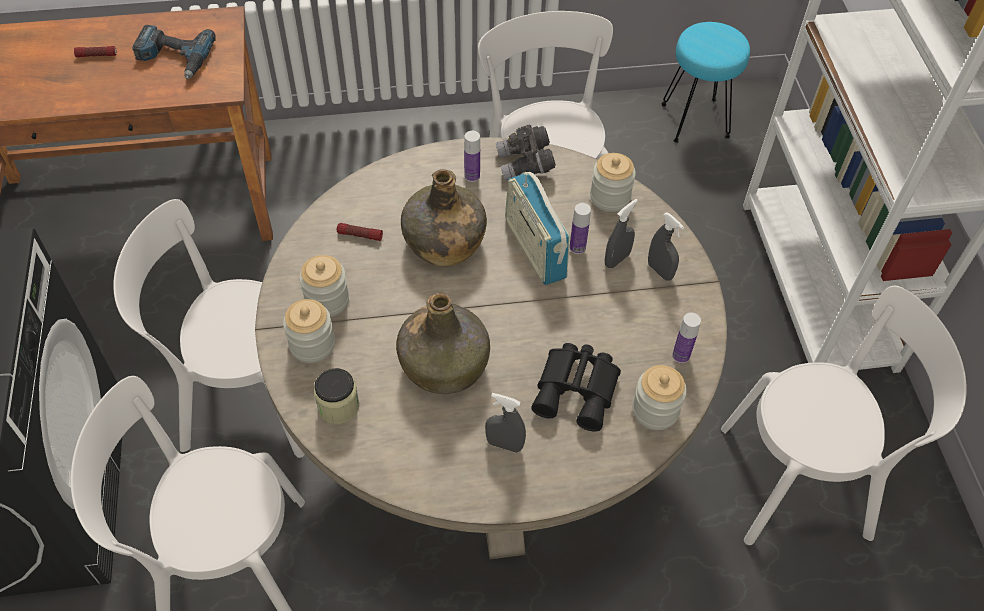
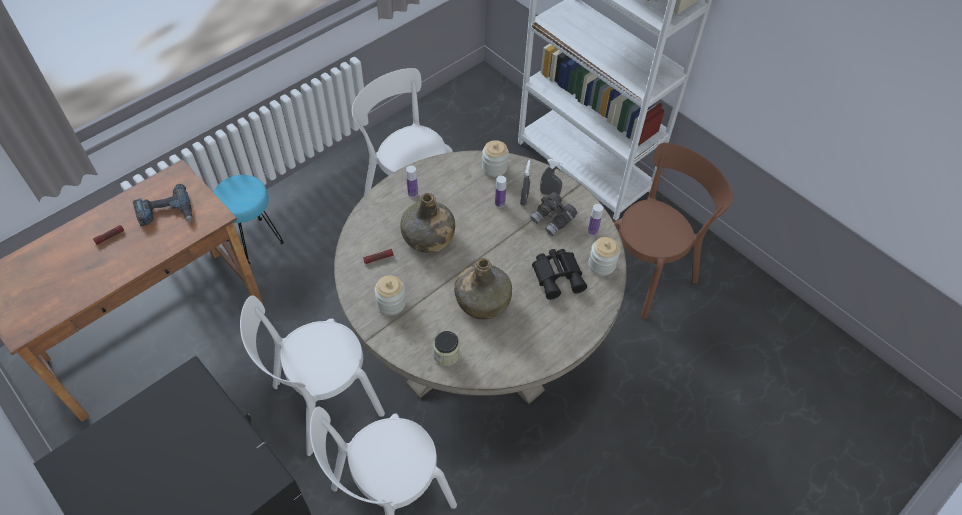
camera: 35 degrees left, 0 degrees up
(312, 344) = (404, 331): jar -> none
(504, 444) = (545, 323): grey spray bottle -> none
(525, 165) = (436, 172): grey binoculars -> grey binoculars (553, 220)
(535, 249) = (478, 215): radio -> none
(696, 120) = (458, 106): turquoise stool -> turquoise stool (255, 241)
(803, 480) = (647, 271): white chair -> brown chair

